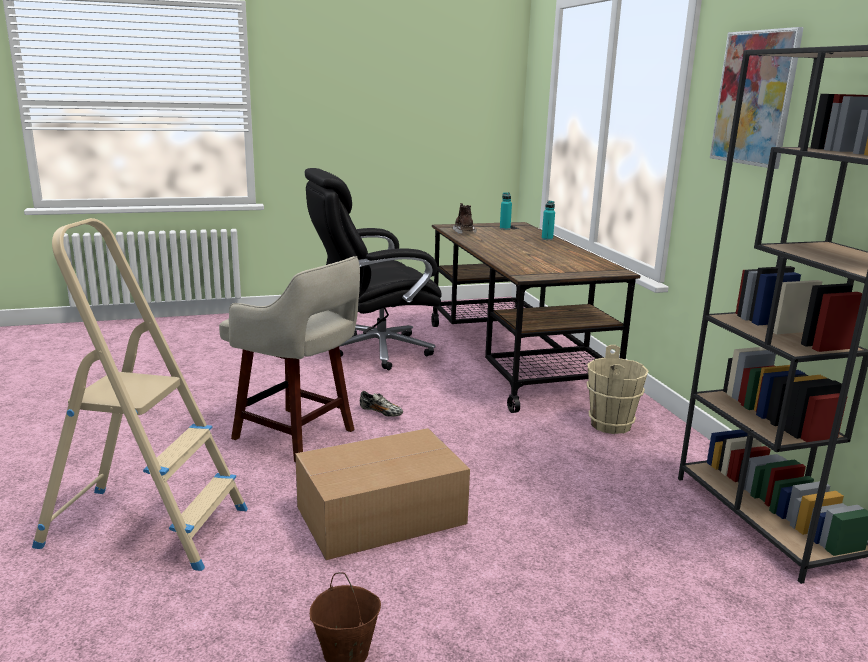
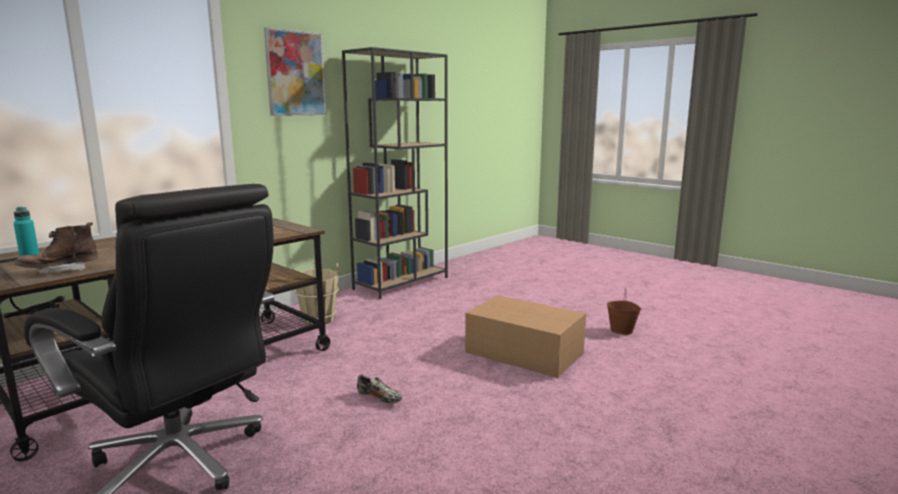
camera: 120 degrees left, 5 degrees down
(147, 527) = (663, 416): beige step ladder -> none
(297, 436) = (471, 418): beige stool -> none
(381, 413) = (379, 398): shoe -> shoe turned 120 degrees clockwise
(547, 239) = (107, 241): turquoise bottle -> none

